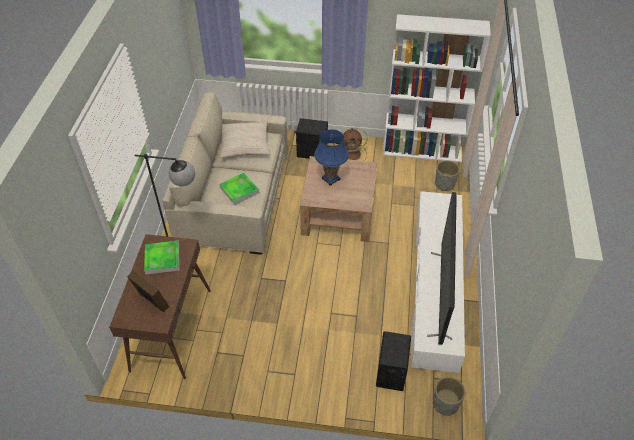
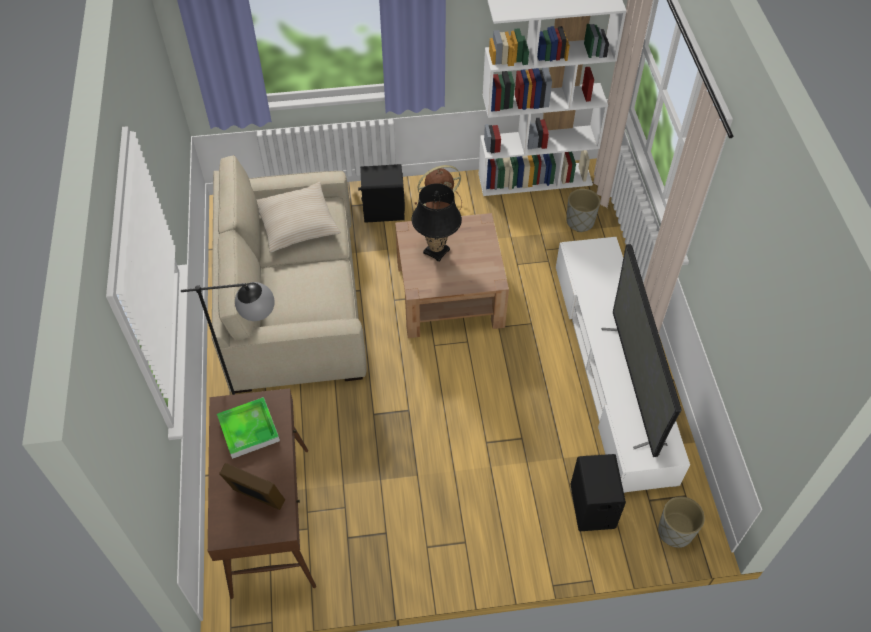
camera: 15 degrees left, 5 degrees up
(239, 190) = (313, 295): tray -> none
(330, 179) = (436, 251): blue table lamp -> black table lamp

